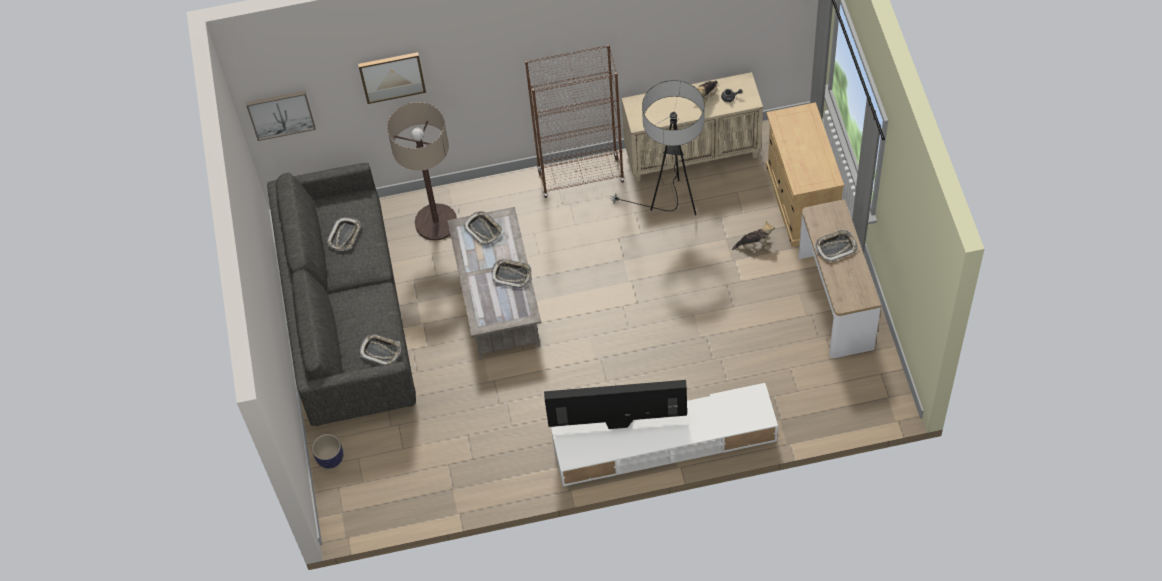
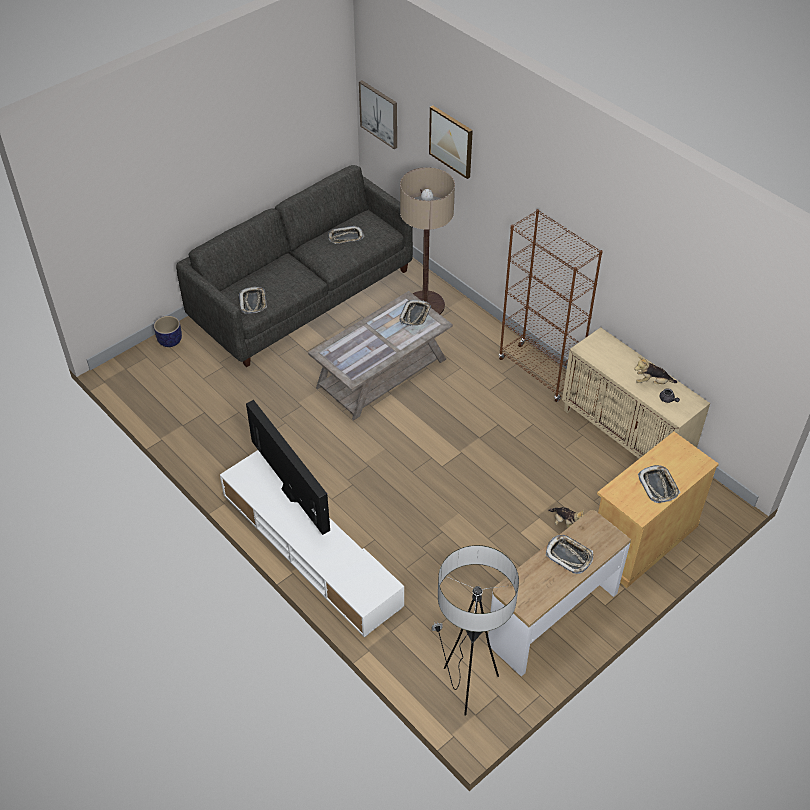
camera: 55 degrees right, 10 degrees down
(511, 275) = (384, 351): tray -> tray (658, 486)
(672, 204) = (562, 445): floor lamp -> floor lamp (467, 685)

